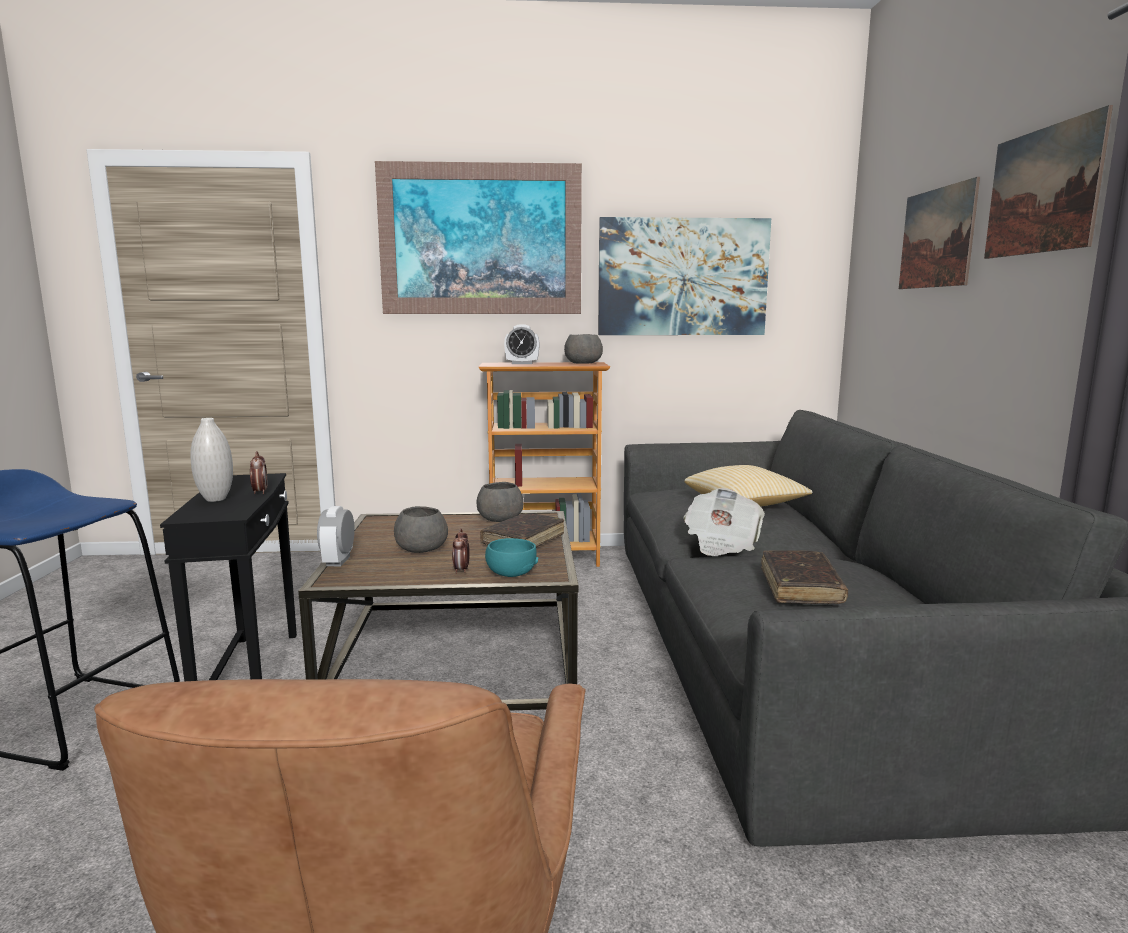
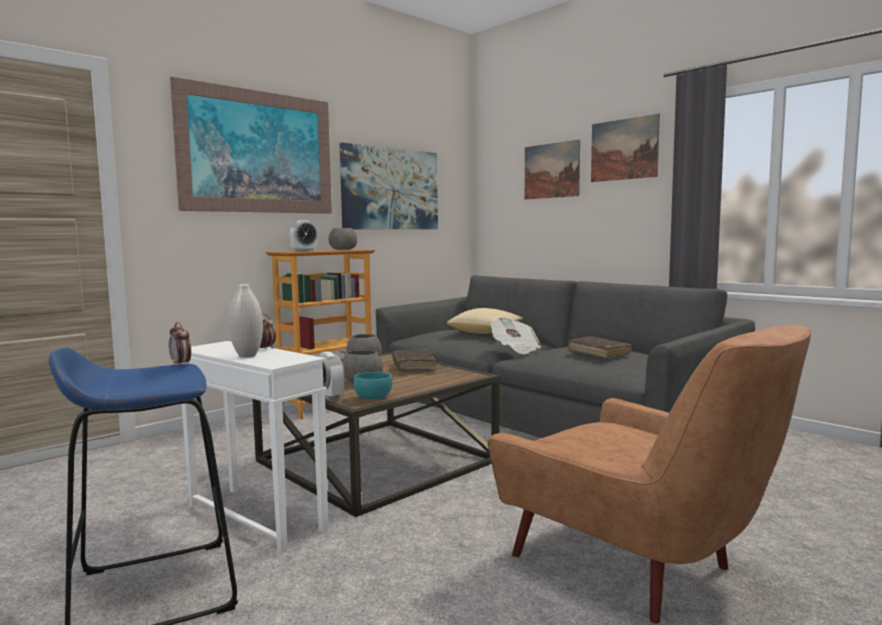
camera: 40 degrees left, 5 degrees down
(251, 675) = (256, 517): black side table -> white side table
(461, 570) = (420, 384): alarm clock -> alarm clock (181, 365)
(511, 572) = (452, 378): turquoise bowl -> turquoise bowl (373, 397)

